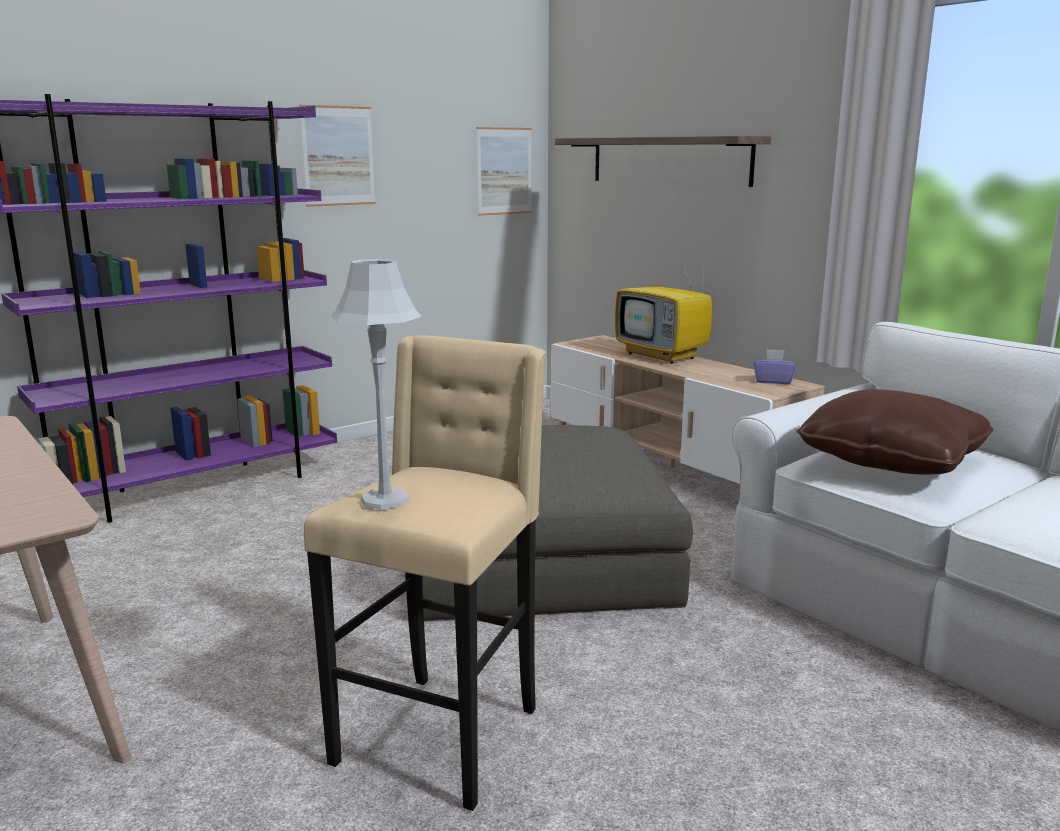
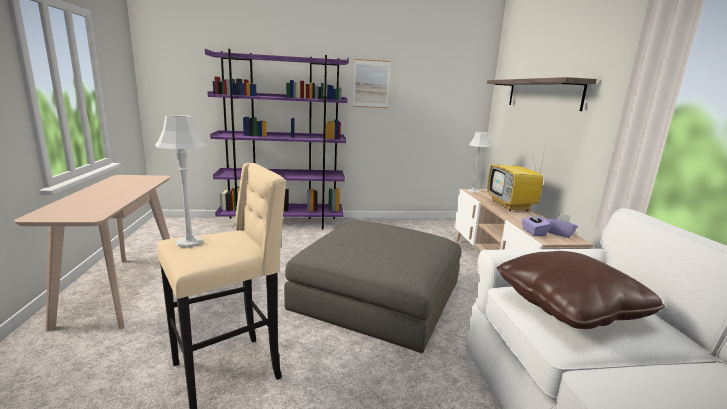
camera: 30 degrees right, 0 degrees up
(504, 171) = (464, 97): picture -> none
(577, 343) = (473, 191): none -> grey table lamp
(742, 386) = (533, 232): none -> purple tissue box

